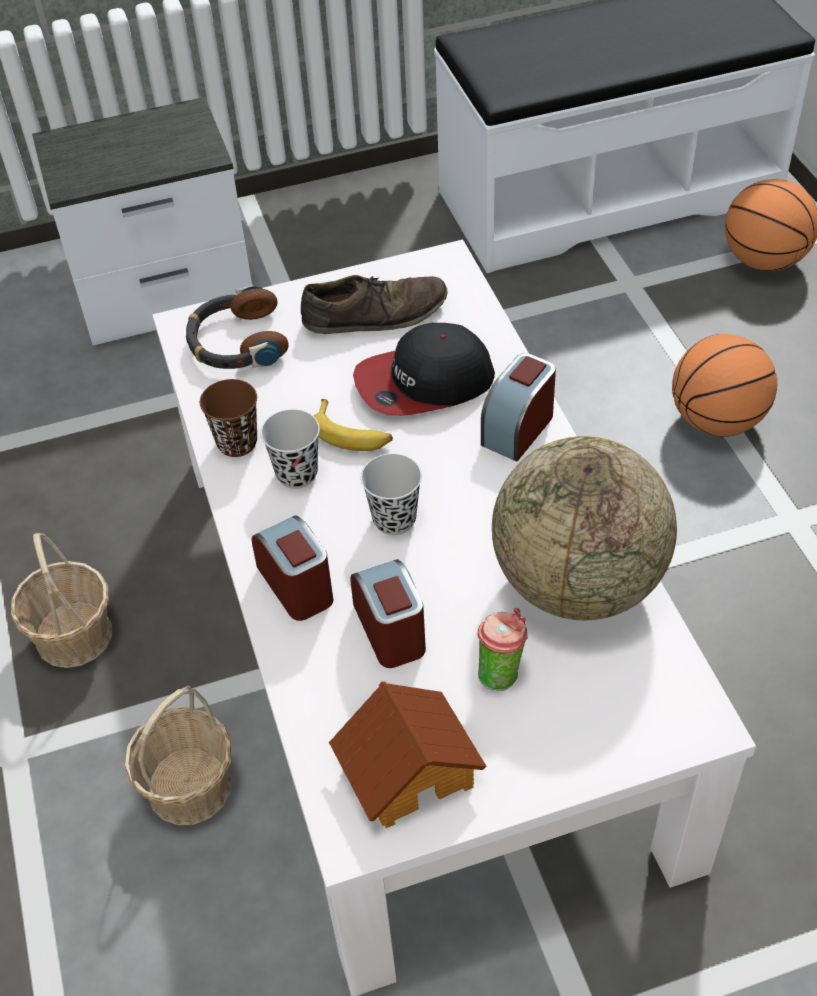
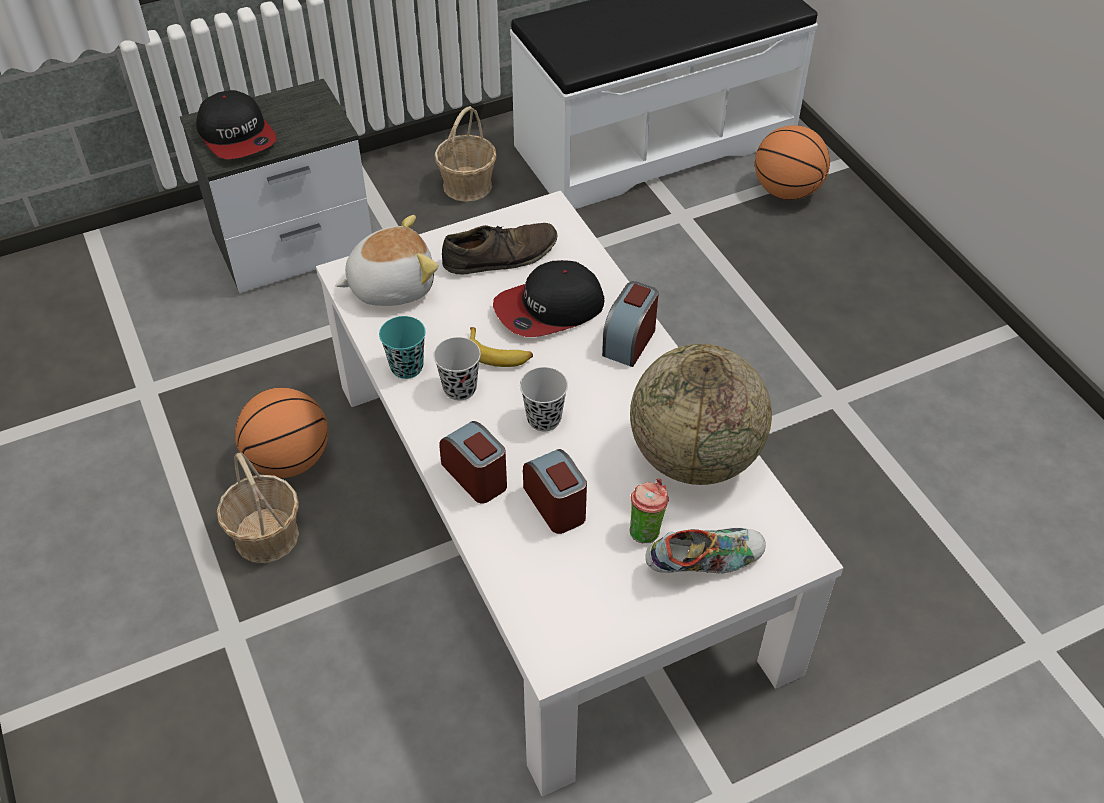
camera: 10 degrees left, 0 degrees up
(93, 158) = (237, 136): none -> cap
(190, 786) = (385, 648): basket -> basket (468, 185)
(237, 342) = (391, 285): headphones -> plush toy
(237, 443) = (406, 367): brown cup -> turquoise cup
(408, 768) = (587, 607): toy house -> none
(570, 722) = (704, 562): none -> shoe
(717, 421) = (765, 324): basketball -> basketball (289, 460)

